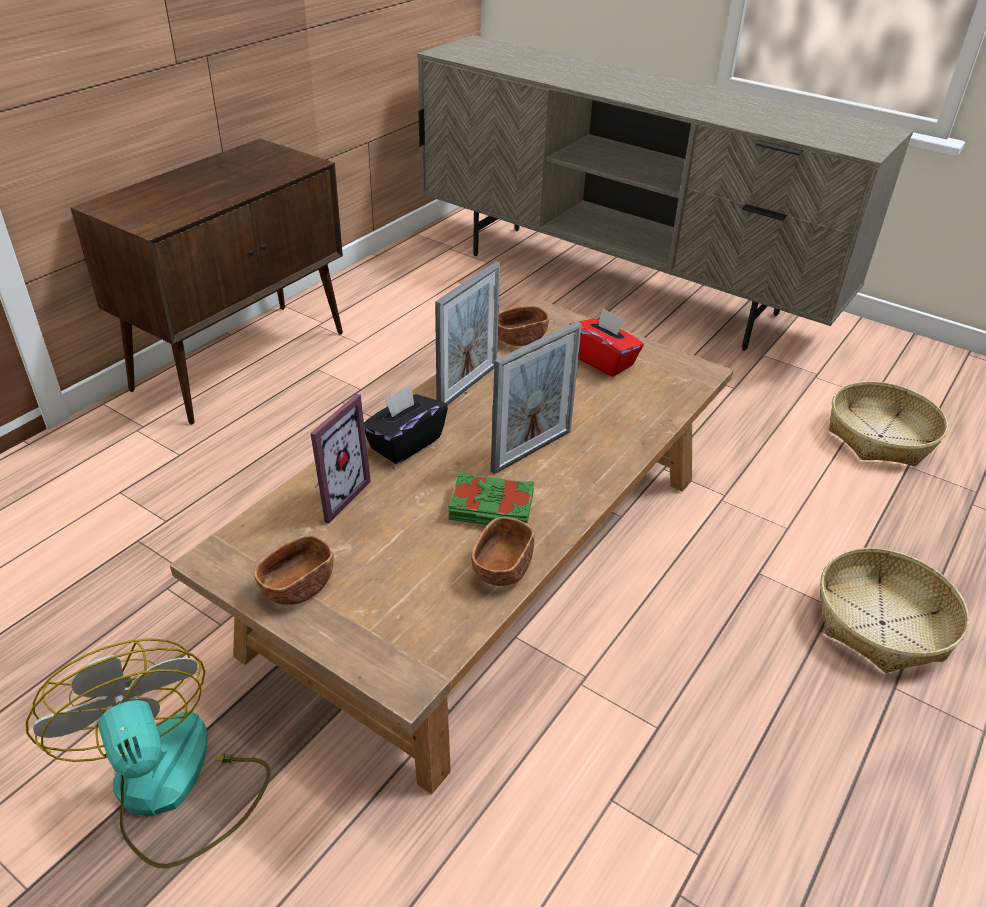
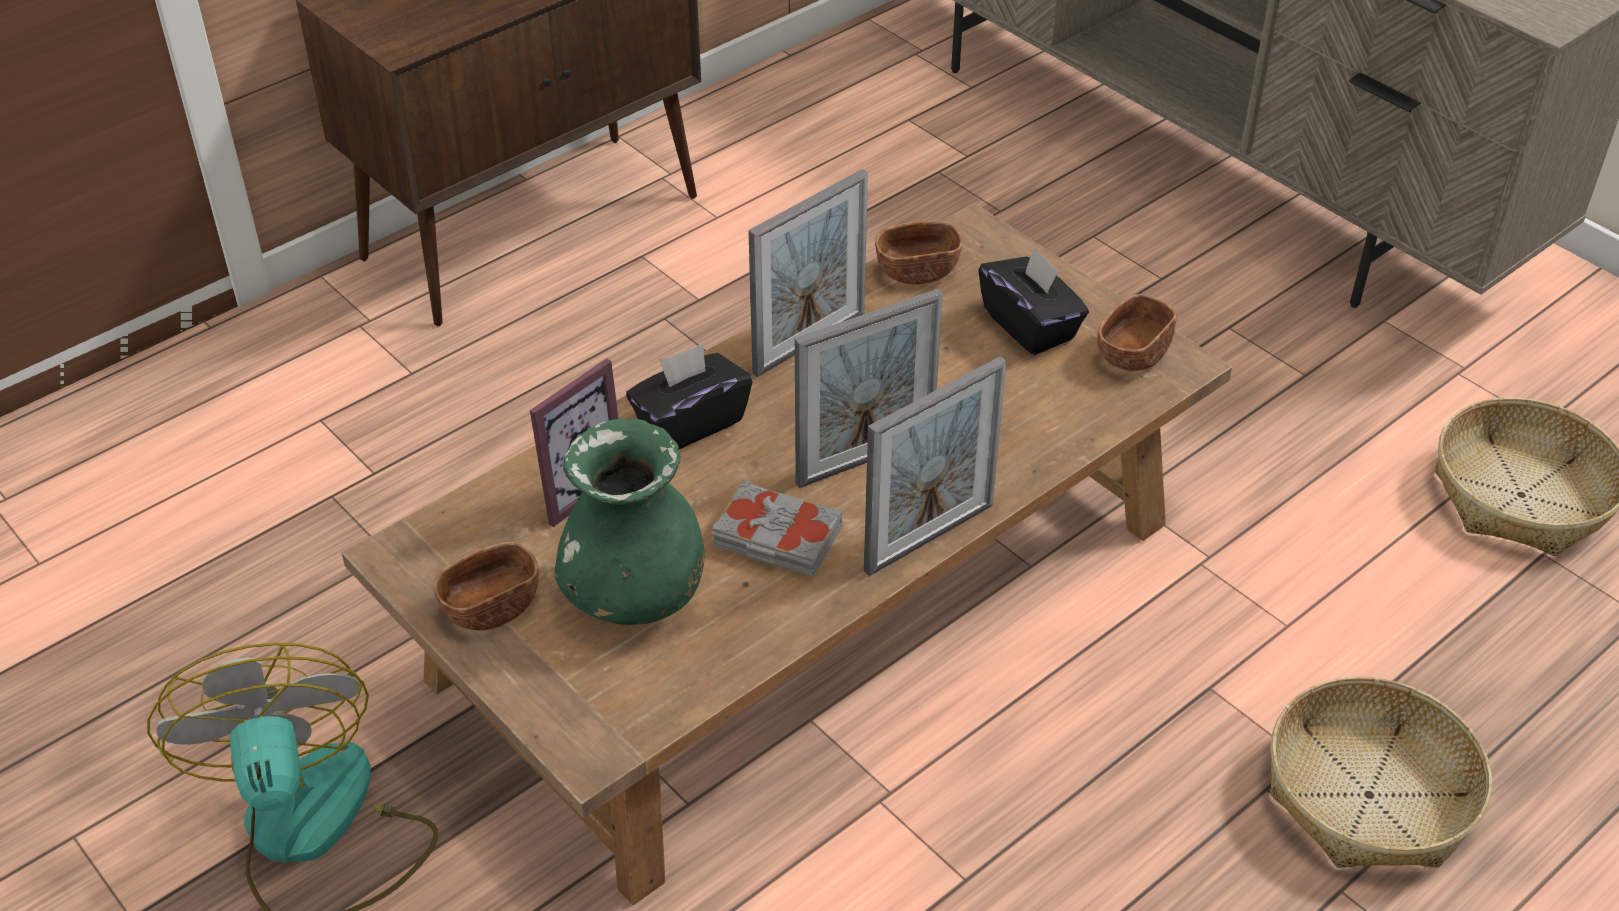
camera: 15 degrees right, 5 degrees up
(403, 561) = (634, 594): none -> green vase
(491, 508) = (777, 538): green book -> grey book
(502, 567) = (762, 625): brown bowl -> brown bowl (1133, 353)
(593, 493) = (929, 538): none -> picture frame
(603, 361) = (1030, 325): red tissue box -> black tissue box

